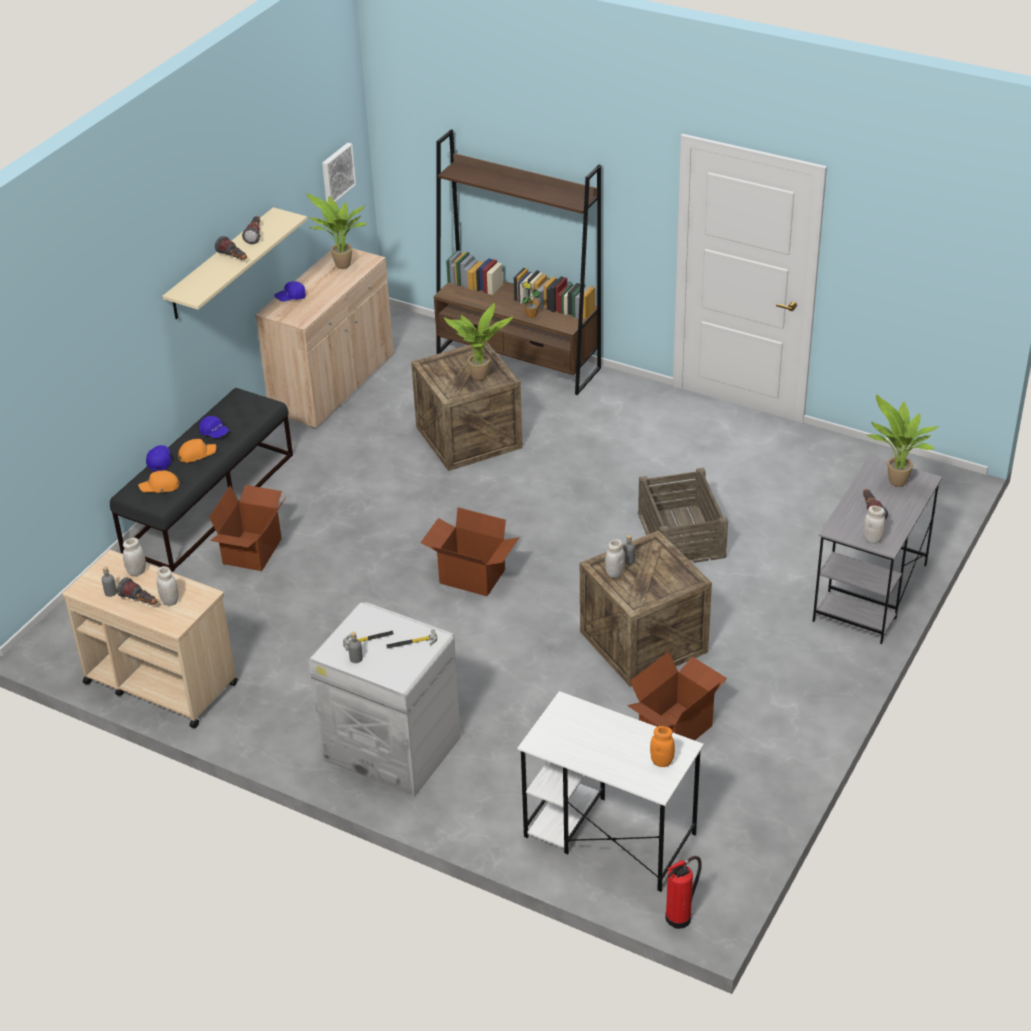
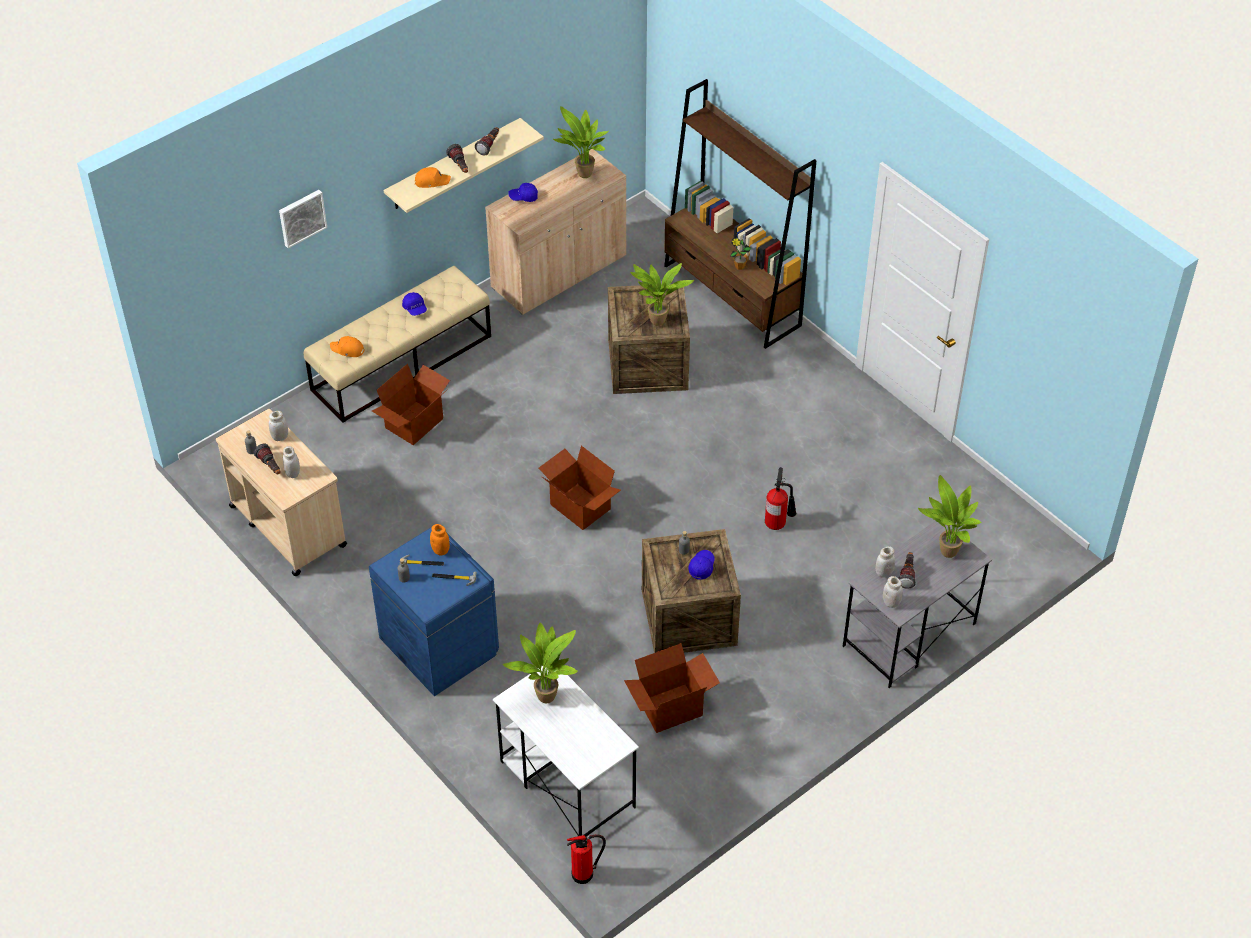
camera: 20 degrees right, 10 degrees up
(159, 461) = (358, 323): blue cap -> blue cap (701, 567)
(196, 454) = (391, 325): orange cap -> orange cap (431, 181)
(209, 502) = (402, 363): black bench -> beige bench
(337, 173) = (601, 87): picture -> picture (301, 217)
(393, 744) = (440, 643): white washing machine -> blue washing machine
(574, 726) = (546, 695): none -> potted plant
(614, 573) = (666, 558): white jar -> white jar (883, 572)
(662, 761) = (597, 751): orange jar -> orange jar (440, 550)
(681, 534) = (778, 523): crate -> fire extinguisher

